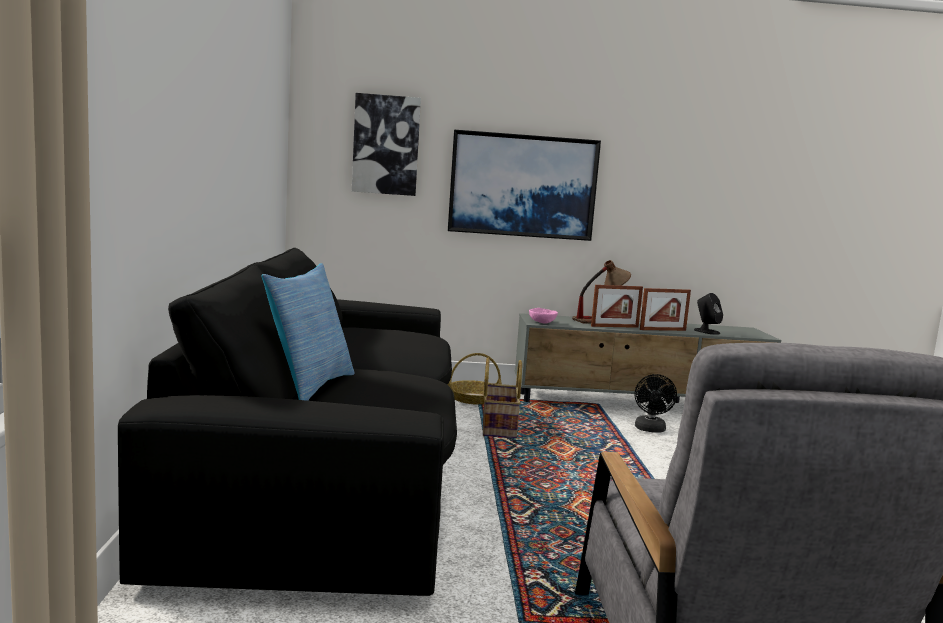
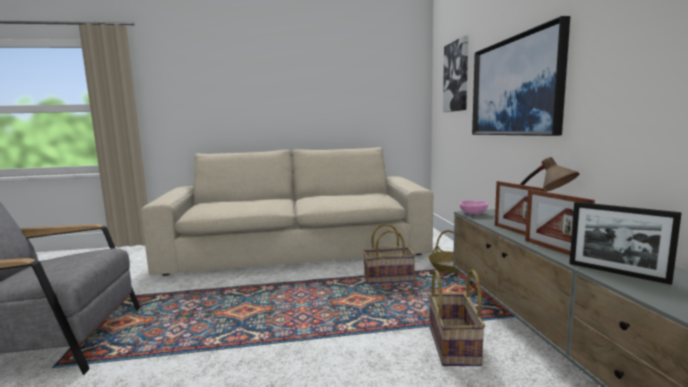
camera: 85 degrees right, 0 degrees up
(308, 386) = (245, 199): pillow -> none
(334, 464) = (297, 250): black sofa -> beige sofa
(650, 430) = (454, 345): black fan -> basket
(706, 331) = (617, 273): black speaker -> picture frame

